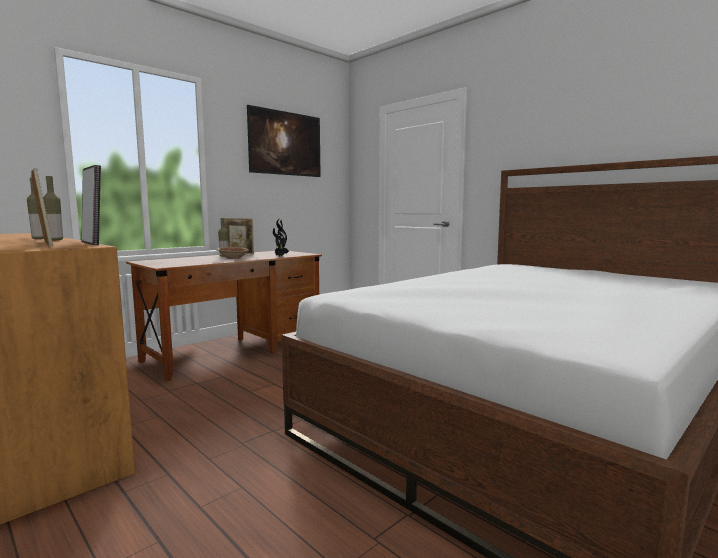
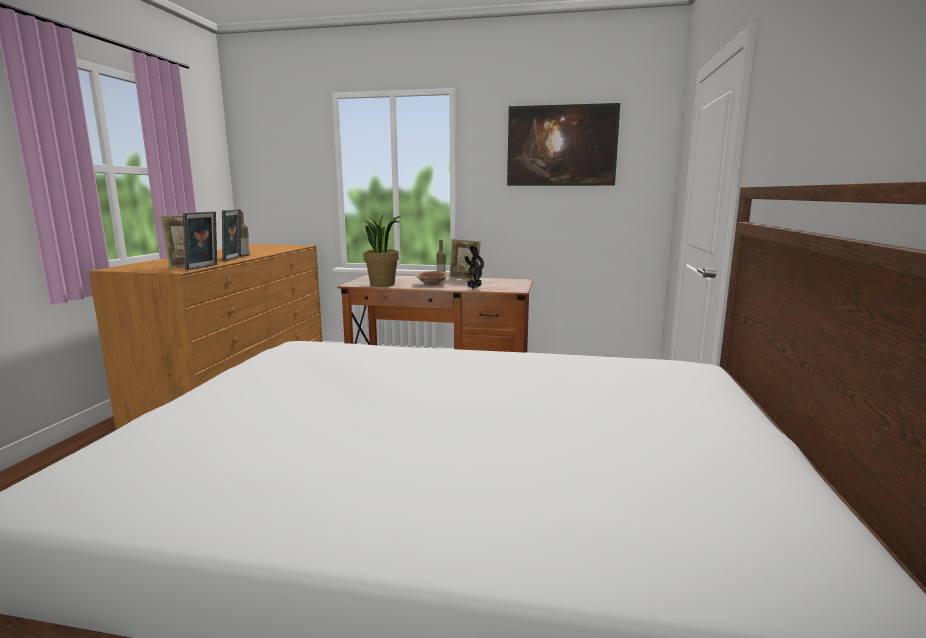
camera: 55 degrees right, 5 degrees up
(55, 240) = (234, 259): bottle -> picture frame
(194, 263) = (382, 284): none -> potted plant

